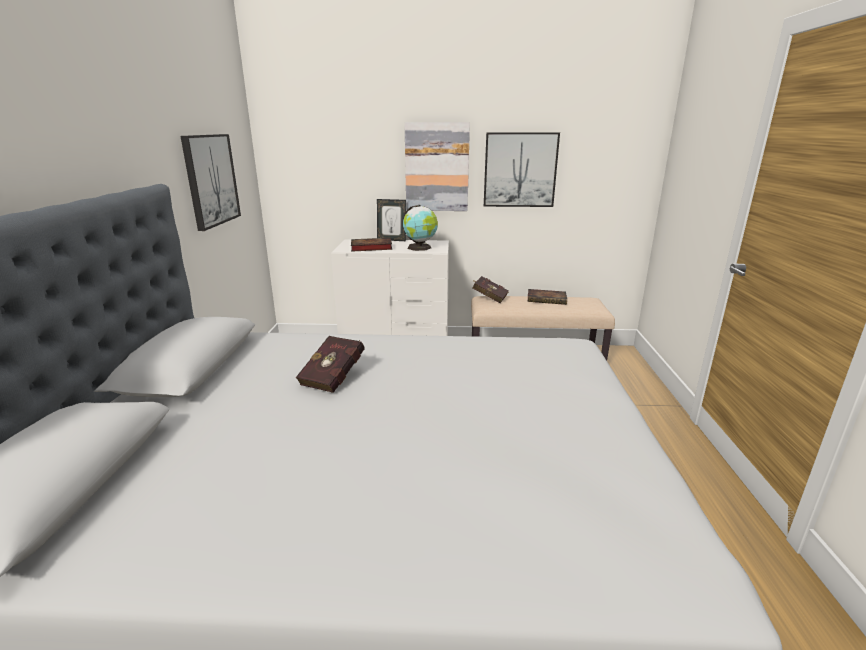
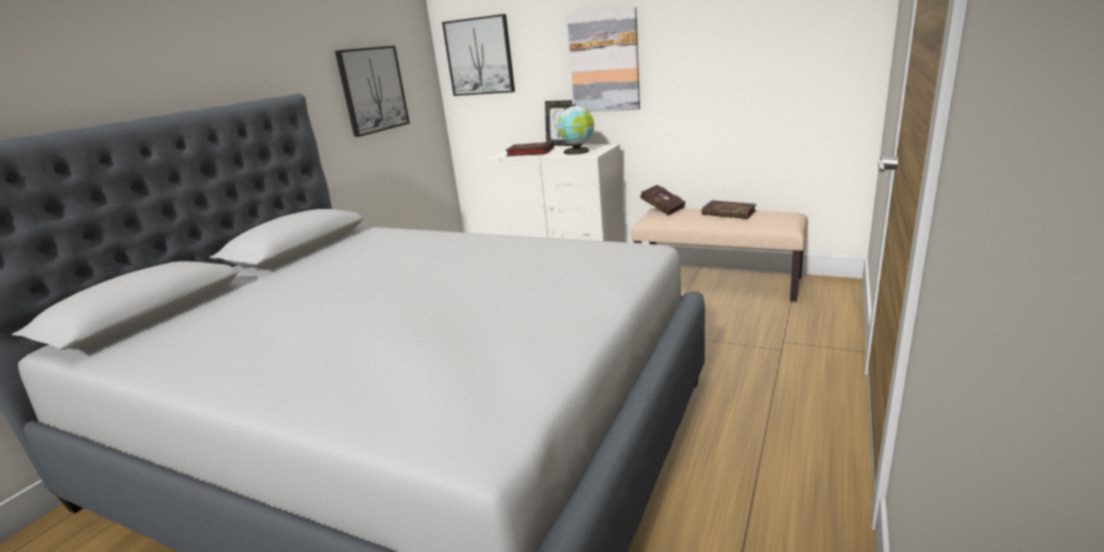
camera: 25 degrees right, 0 degrees up
(335, 377) = (387, 263): red book -> none
(520, 170) = (697, 57): picture -> picture (479, 56)

